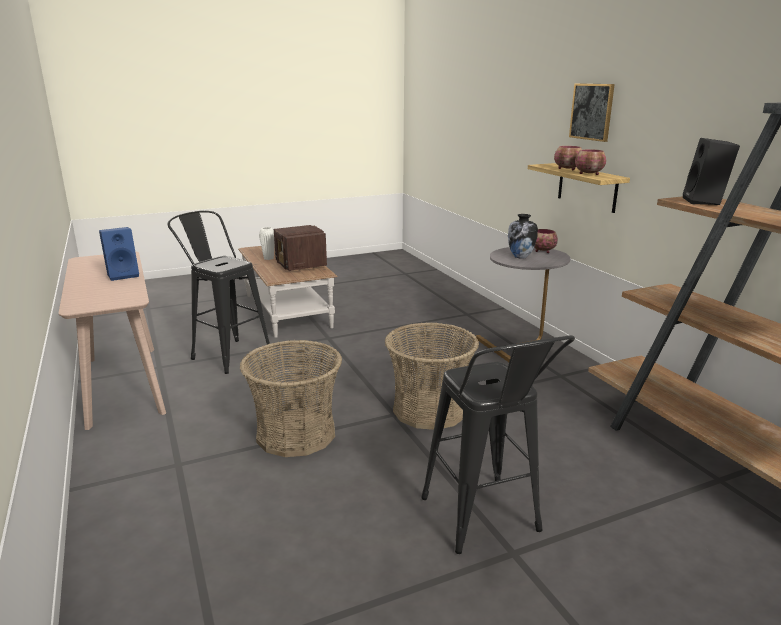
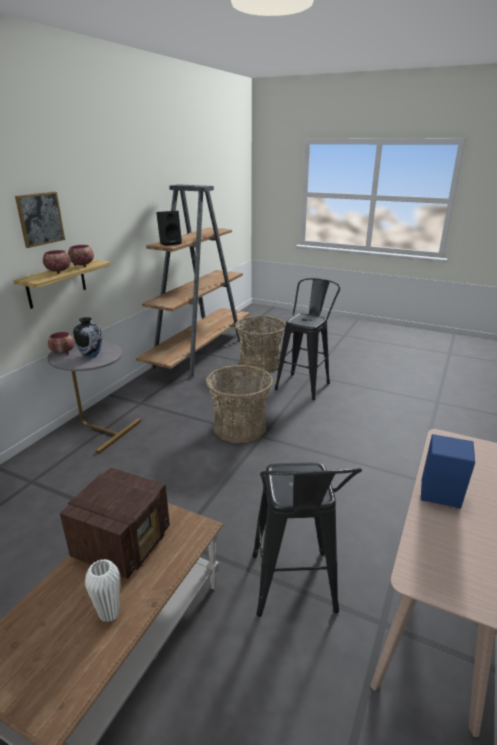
camera: 130 degrees left, 5 degrees up
(296, 434) = (330, 458): basket -> basket (260, 364)

